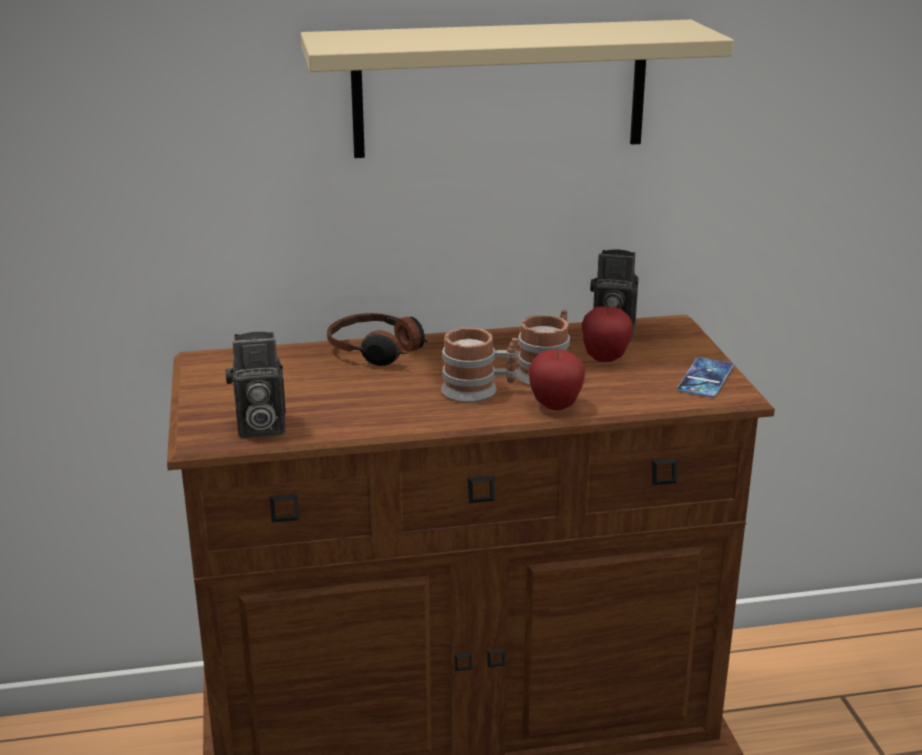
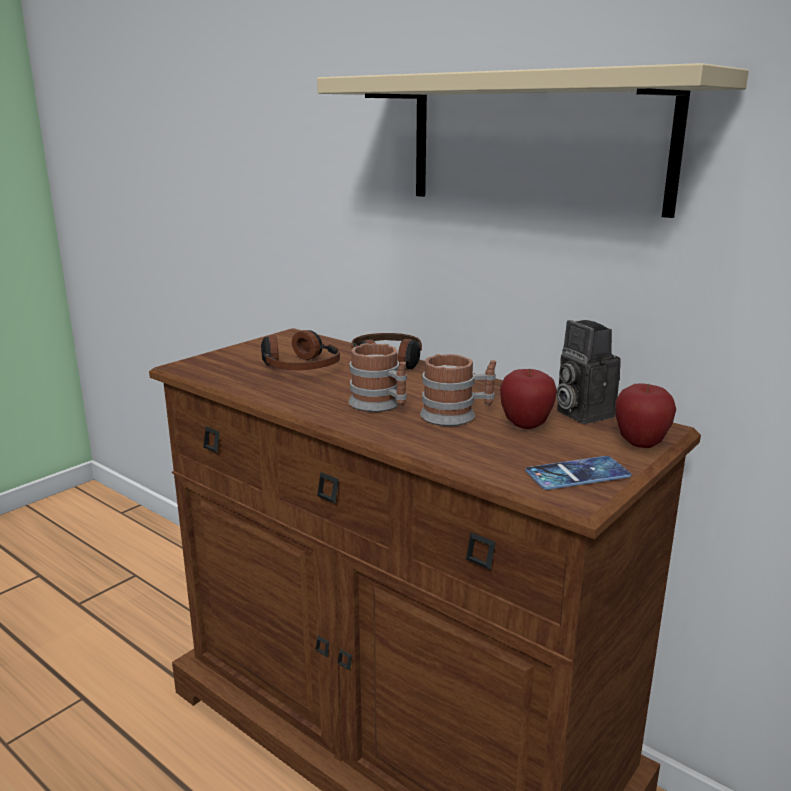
camera: 50 degrees right, 5 degrees down
(258, 428) = (217, 372): camera -> none
(316, 388) = (299, 367): none -> headphones
(555, 406) = (401, 436): apple -> apple (640, 444)

